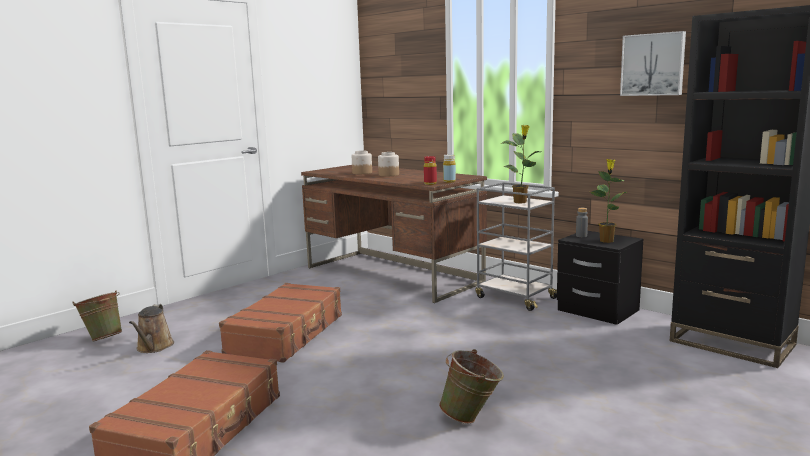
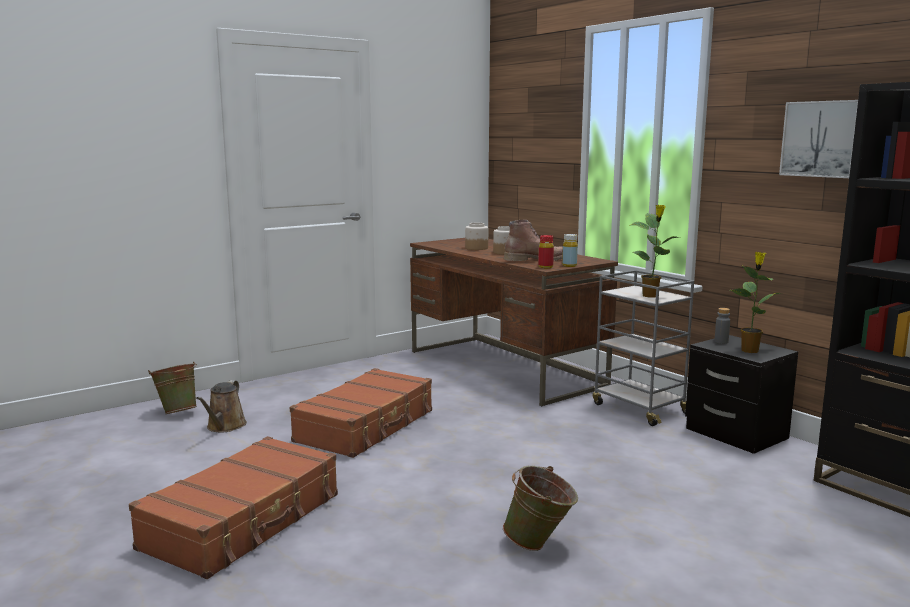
camera: 10 degrees right, 0 degrees up
(419, 178) = (536, 259): none -> brown boot

